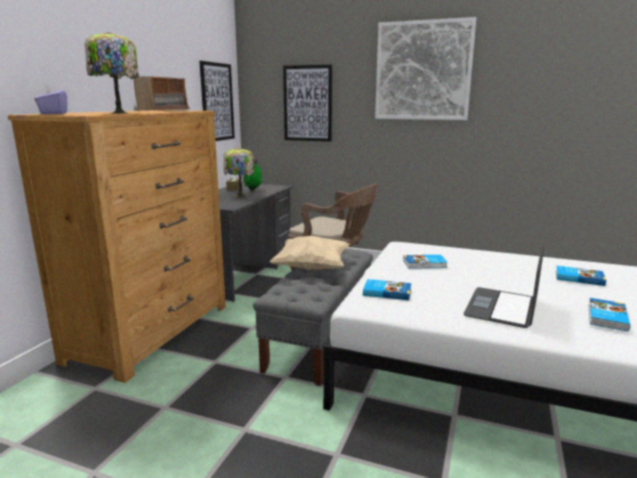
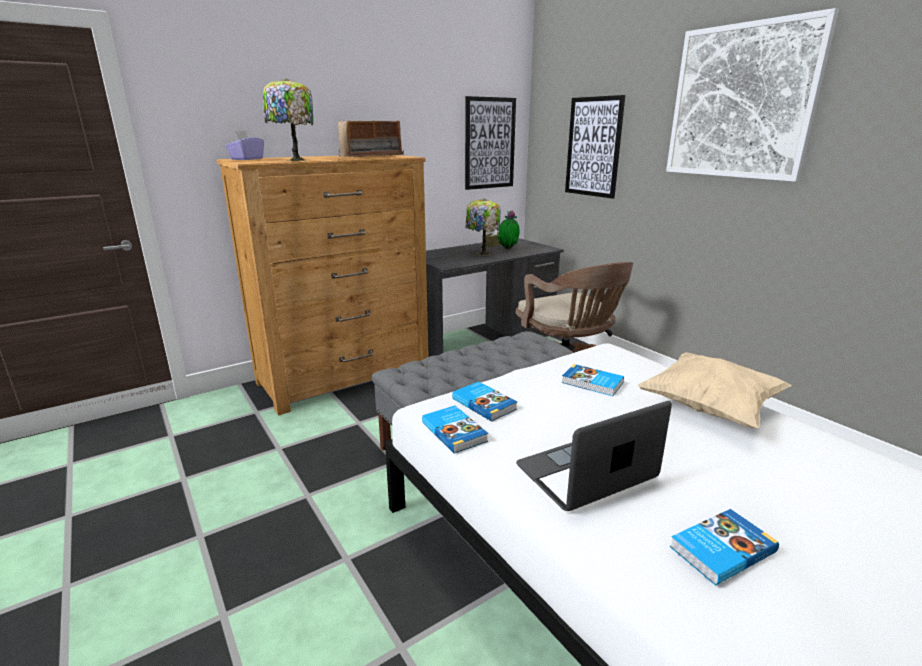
camera: 35 degrees right, 5 degrees up
(312, 268) = (476, 352): beige pillow -> beige pillow (710, 408)
(578, 278) = (801, 475): book -> book (455, 431)

